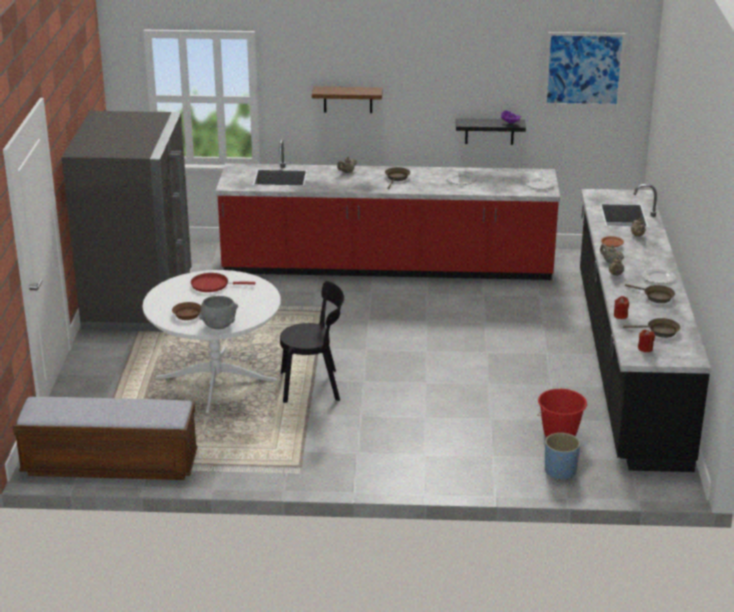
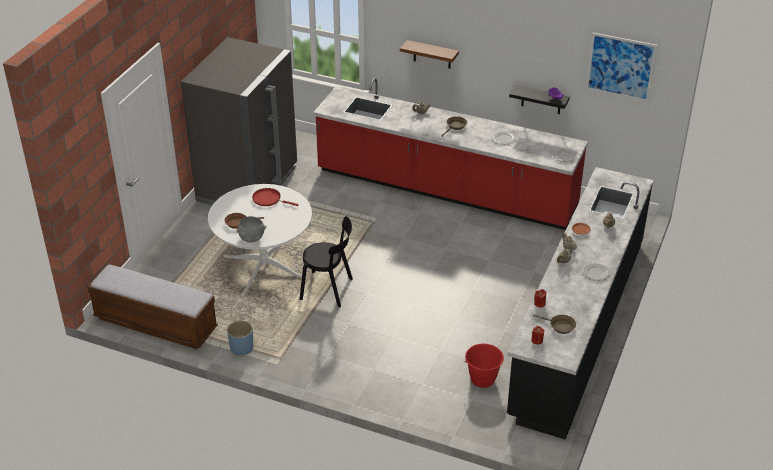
camera: 20 degrees right, 10 degrees up
(560, 471) = (463, 411): blue planter -> blue planter (241, 348)
(656, 297) = (580, 291): brown frying pan -> none

